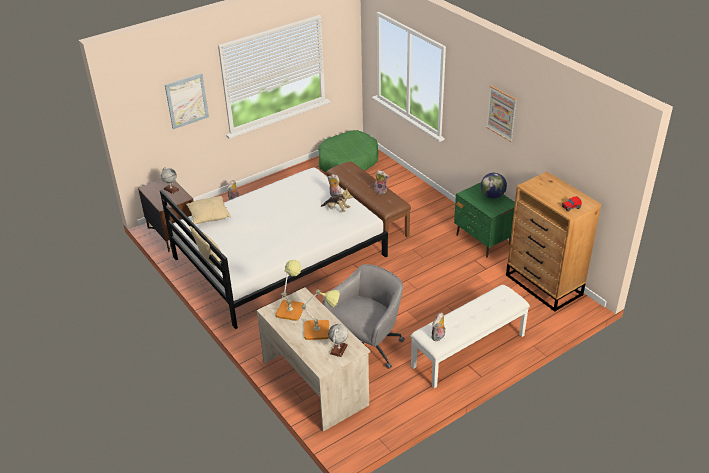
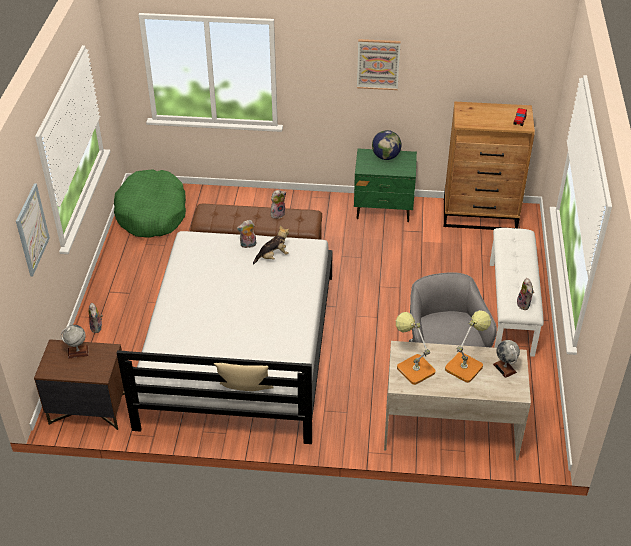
camera: 50 degrees left, 5 degrees up
(209, 216) = (161, 350): beige pillow -> none

